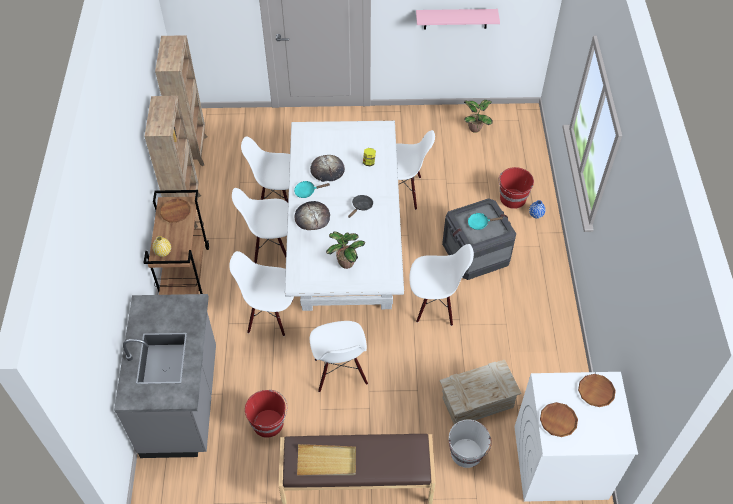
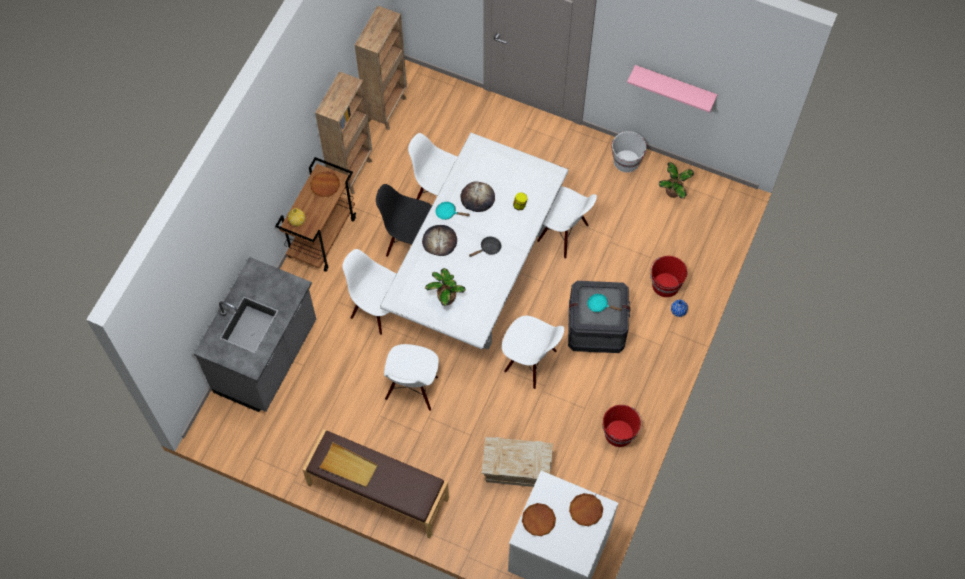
camera: 25 degrees right, 10 degrees up
(269, 423) = (330, 408): red bucket -> red bucket (619, 433)
(270, 247) = (409, 242): white chair -> black chair
(466, 453) = (482, 509): white bucket -> white bucket (626, 161)

